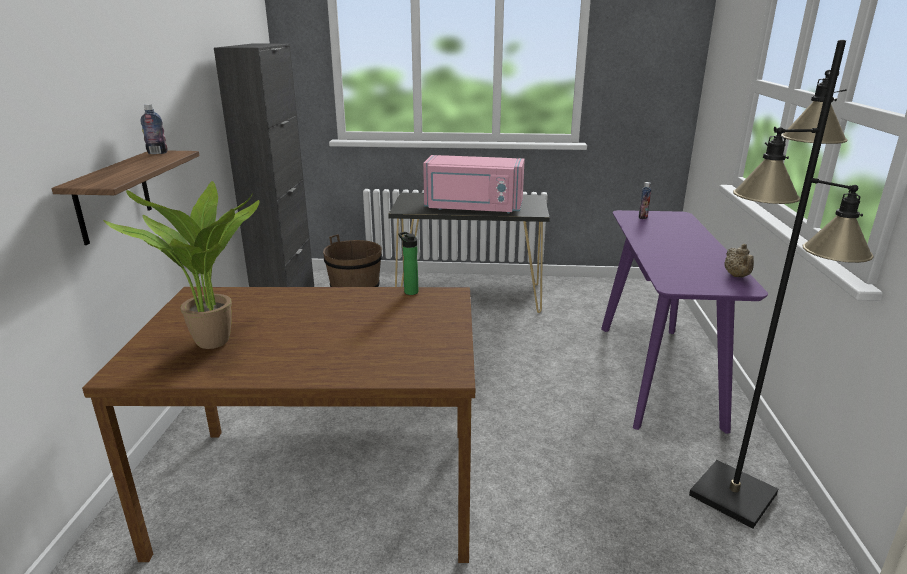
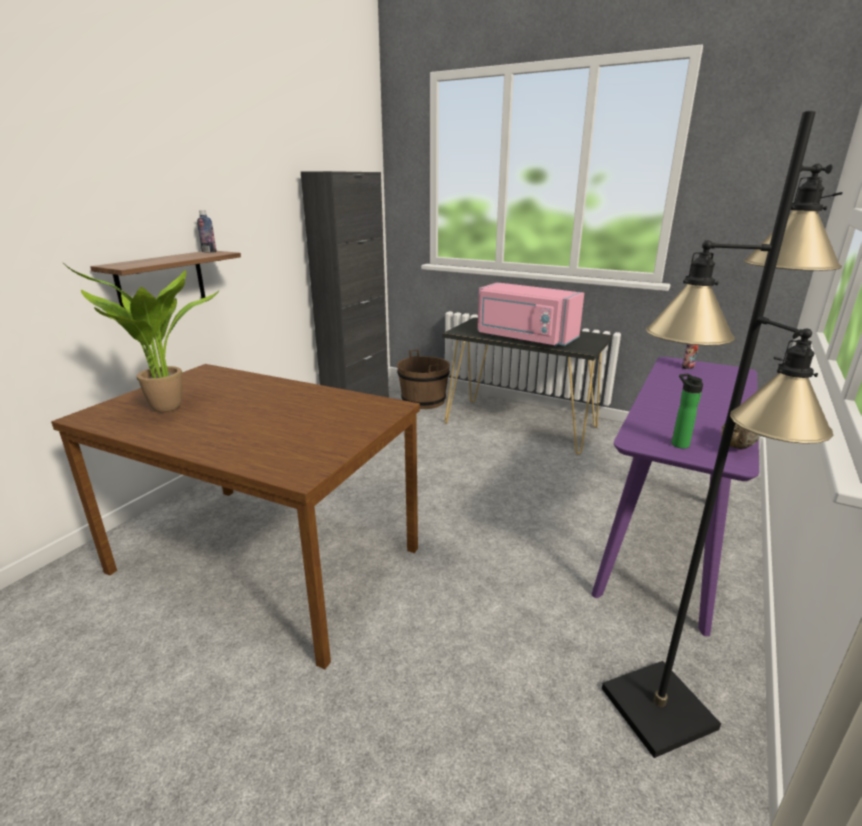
camera: 25 degrees right, 0 degrees up
(409, 291) = (362, 397): bottle -> bottle (678, 443)

